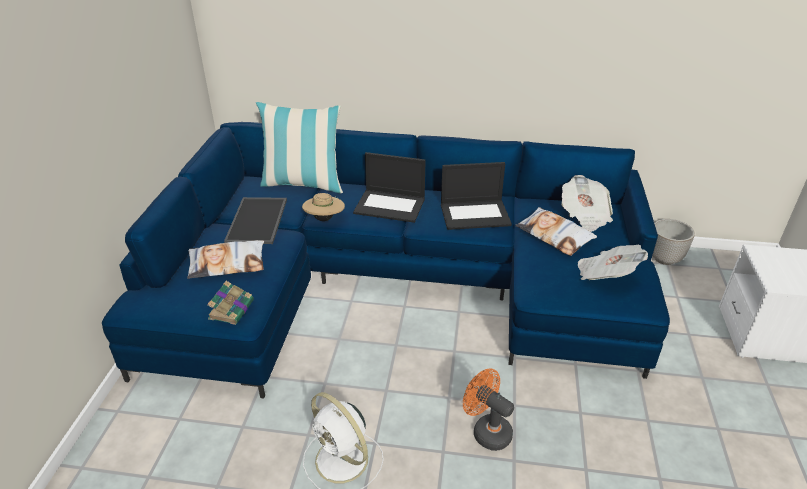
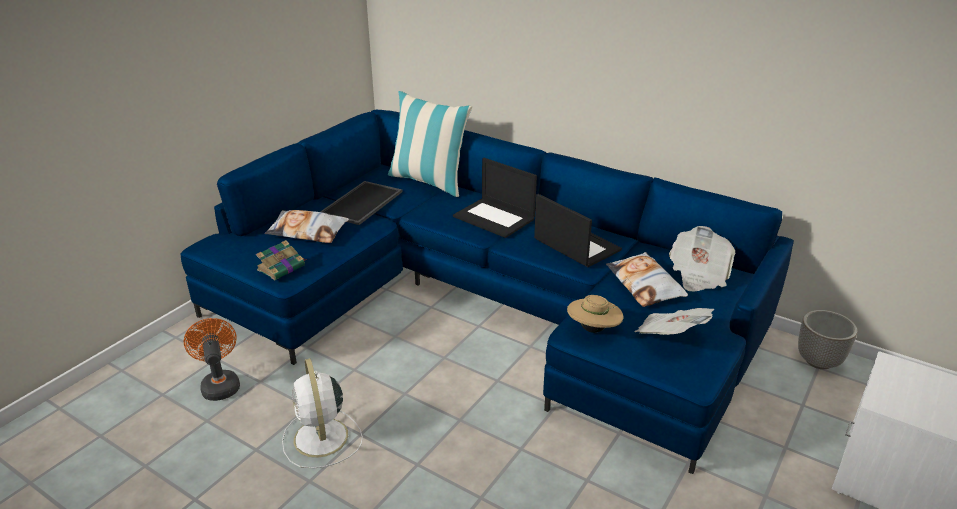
camera: 25 degrees right, 5 degrees down
(324, 219) = (422, 215): beige hat -> beige hat (593, 329)
(475, 214) = (575, 245): laptop -> laptop turned 150 degrees counterclockwise
(486, 431) = (474, 461): orange fan -> orange fan (220, 384)

